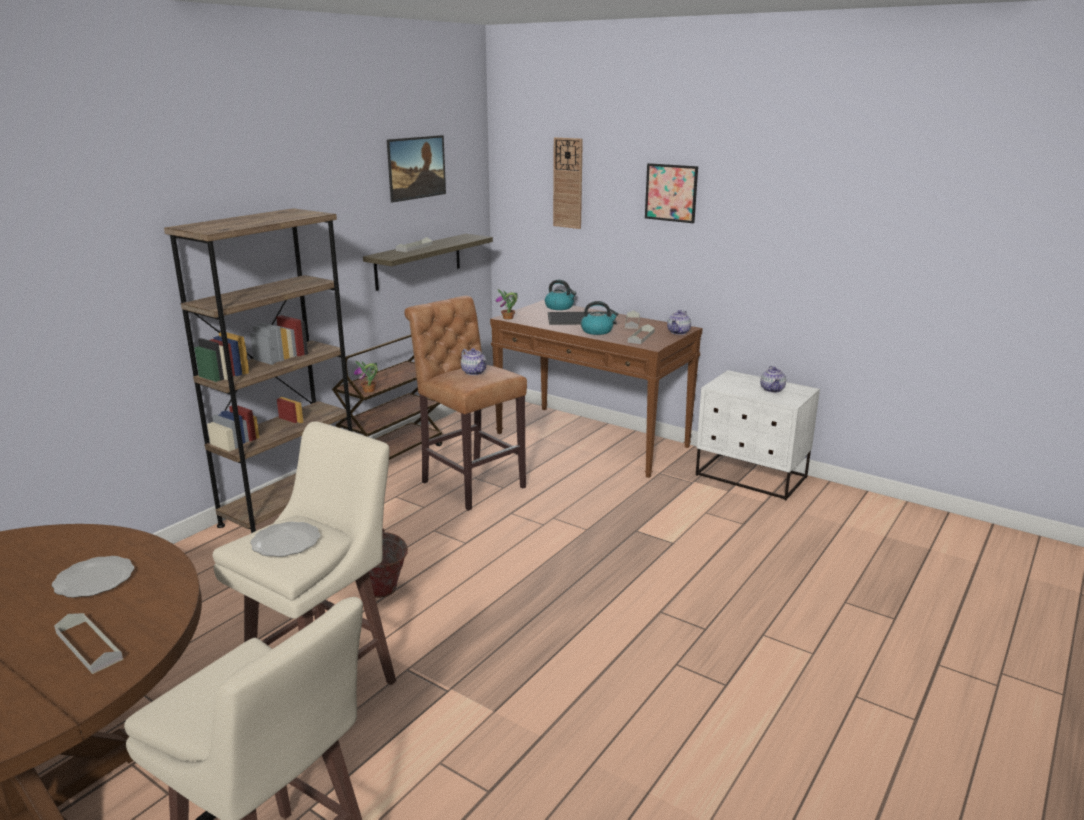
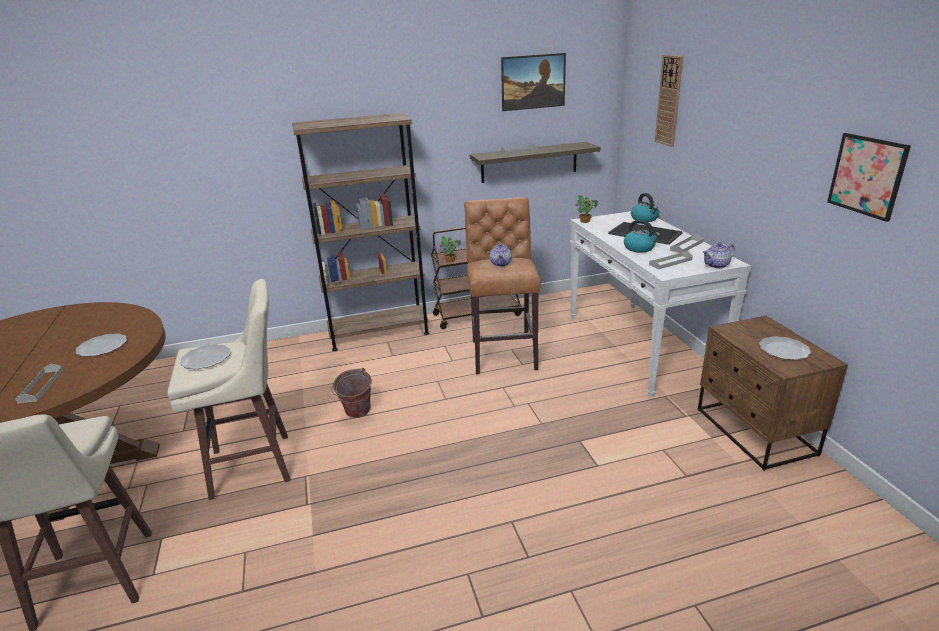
camera: 40 degrees right, 5 degrees up
(592, 440) = (641, 346): brown console table -> white console table
(671, 193) = (744, 117): picture -> picture (867, 176)
(751, 477) = (754, 432): white nightstand -> brown nightstand
(772, 390) = (784, 350): teapot -> plate

